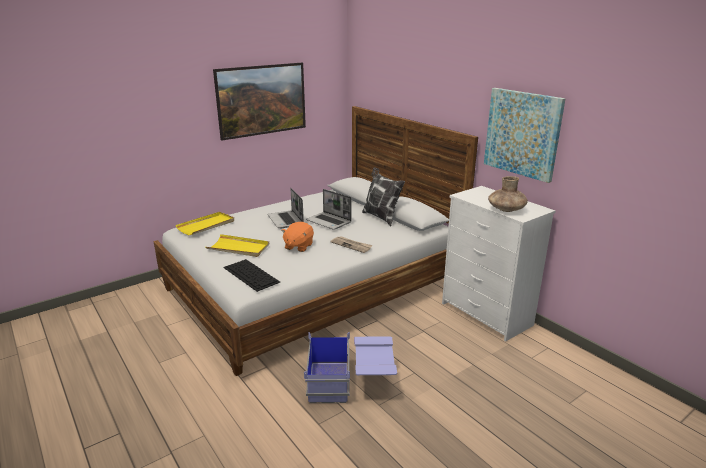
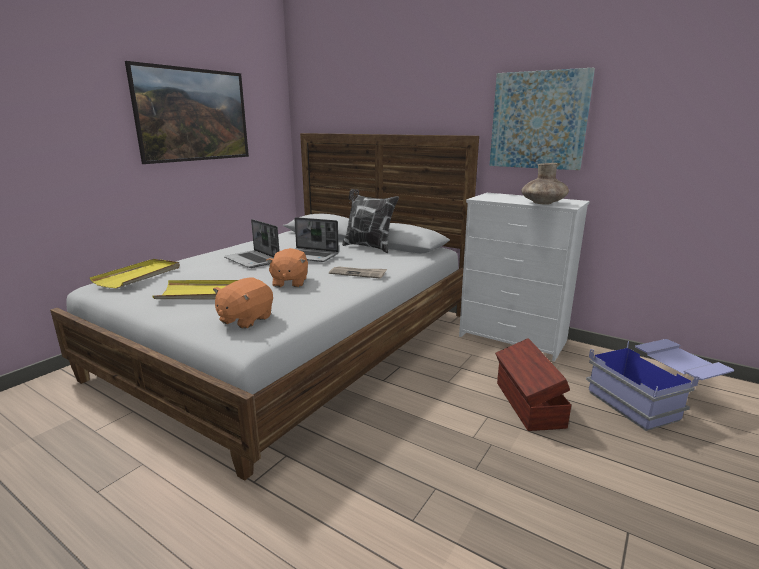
camera: 20 degrees left, 5 degrees down
(251, 275) = (245, 319): keyboard -> orange plush toy
(350, 383) = (419, 449): blue storage box -> blue storage box (652, 400)
(452, 371) = (528, 404): none -> brown storage box

